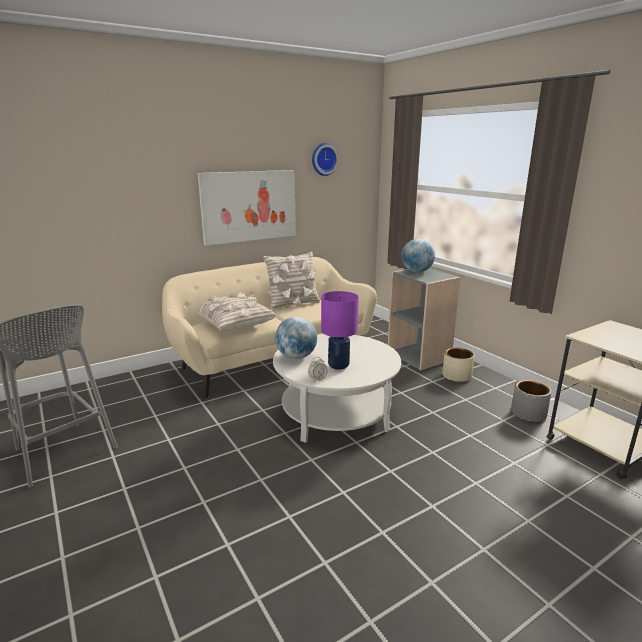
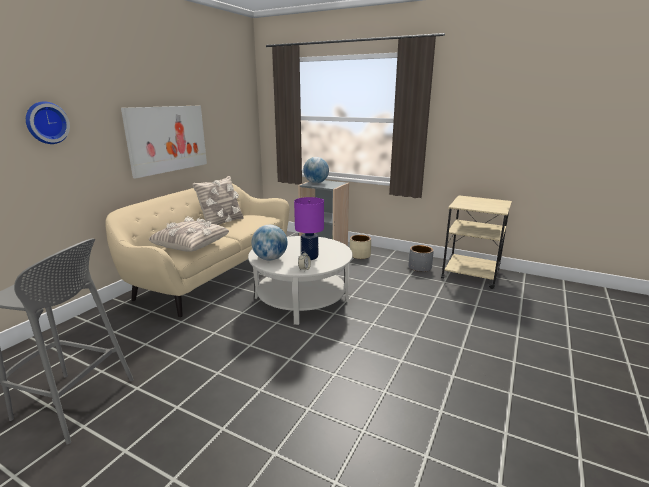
camera: 30 degrees left, 0 degrees up
(323, 159) = (220, 96): wall clock -> wall clock (46, 123)

